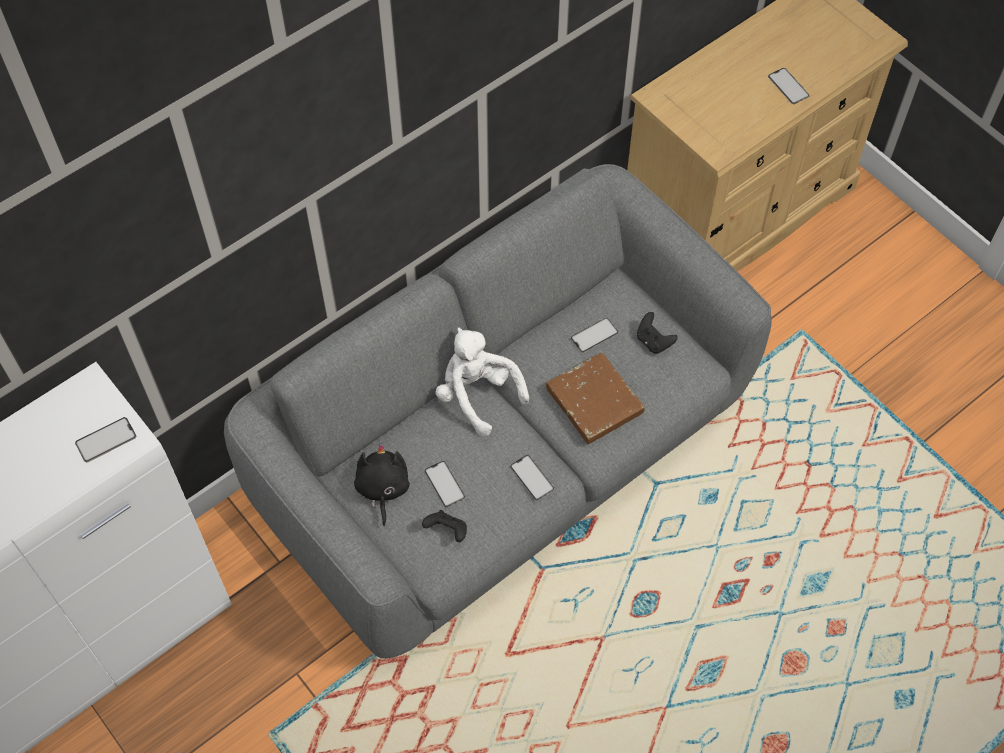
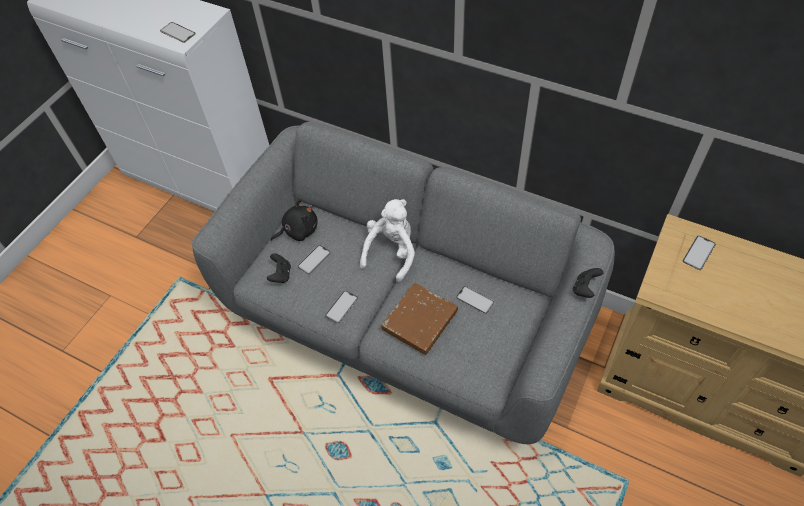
camera: 70 degrees right, 5 degrees down
(653, 341) = (492, 340): black game controller -> black game controller (585, 289)
(788, 86) = (768, 318): phone -> phone (699, 253)

